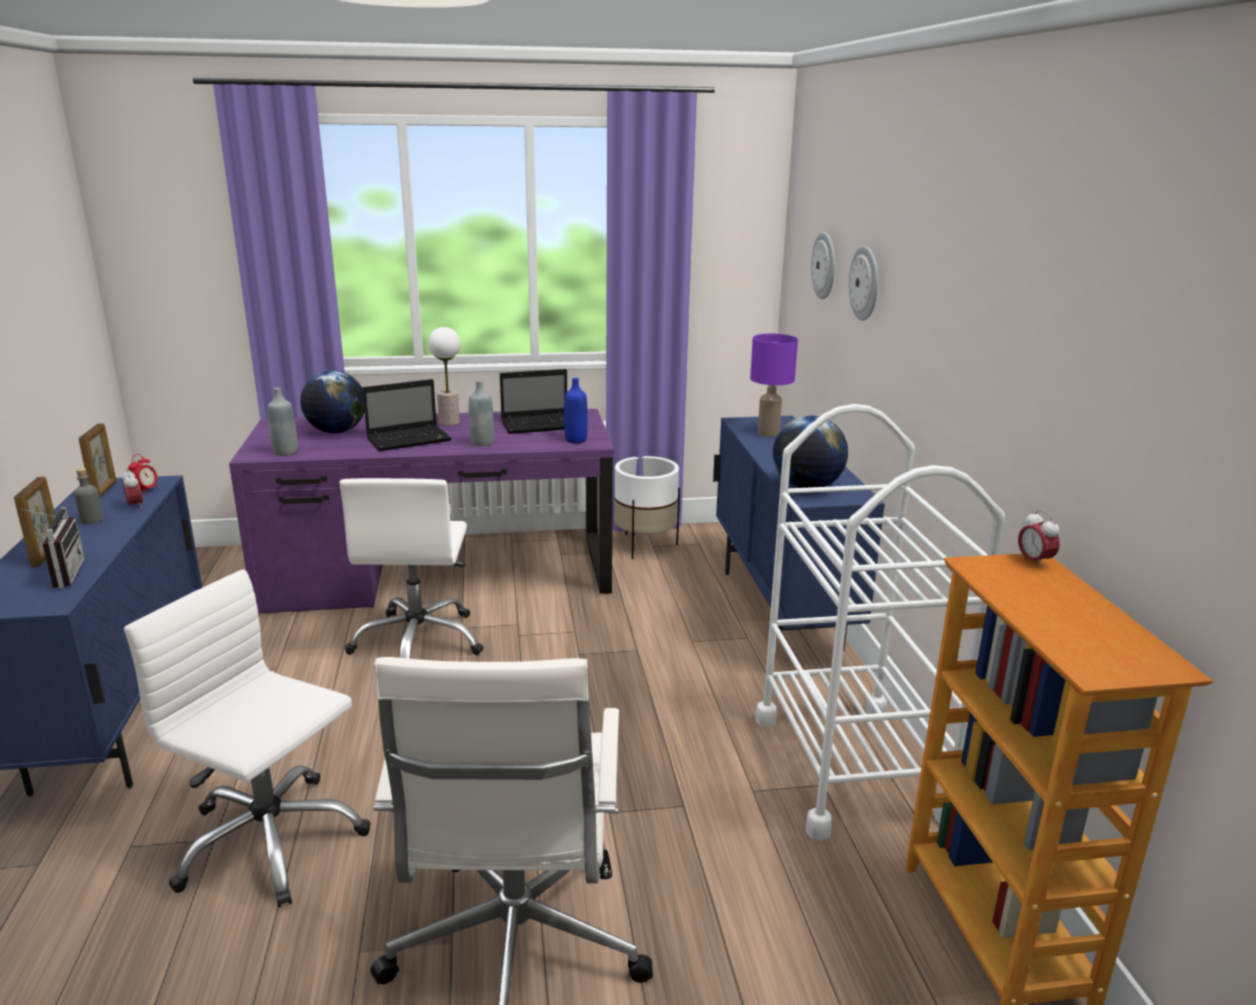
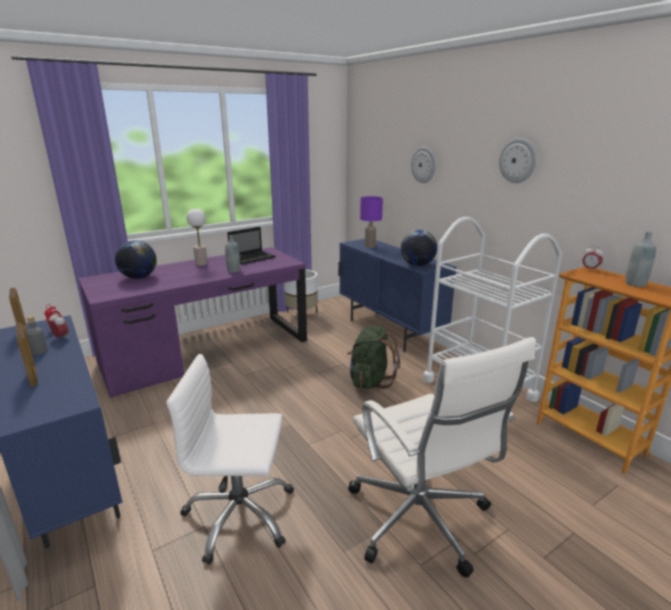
camera: 25 degrees left, 0 degrees up
(60, 575) = (61, 386): radio -> none
(285, 452) = (121, 293): grey bottle -> grey bottle (635, 284)
(410, 439) = (190, 275): laptop -> none
(418, 642) = (227, 388): white office chair -> none
(576, 440) = (281, 262): blue bottle -> none
(656, 693) = (370, 381): none -> green backpack
(825, 266) = (387, 160): wall clock -> wall clock (518, 160)

